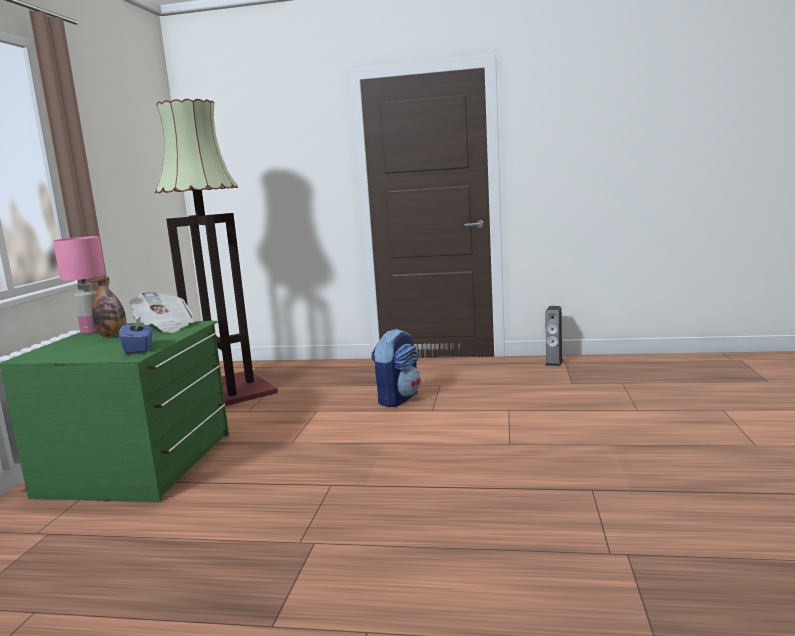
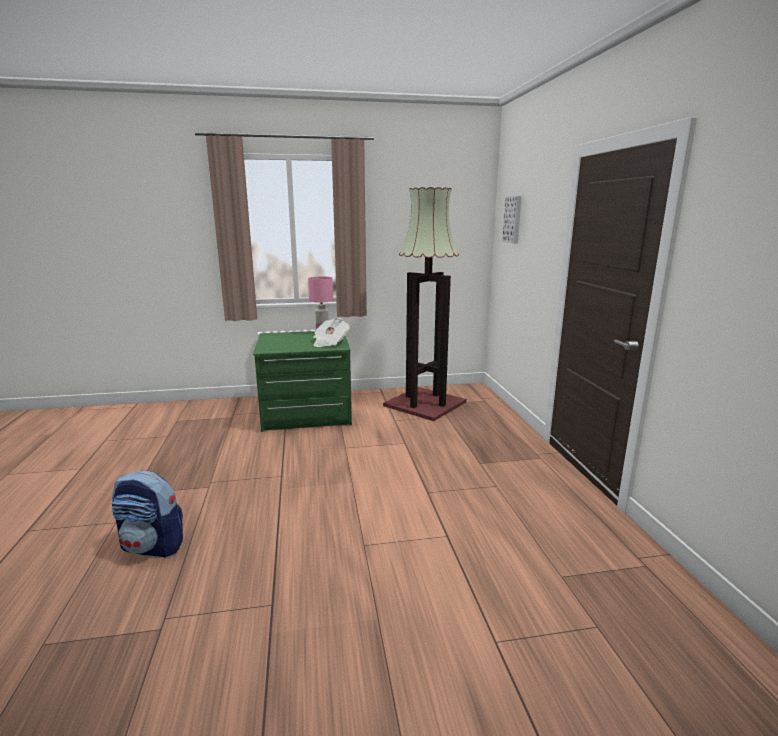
camera: 70 degrees right, 5 degrees up
(112, 336) = (310, 338): bottle -> none
(139, 349) = (277, 348): blue tissue box -> none
(236, 148) = (513, 219): none -> picture
(398, 398) = (447, 471): backpack -> backpack (153, 546)
(554, 362) = (636, 556): speaker -> none

